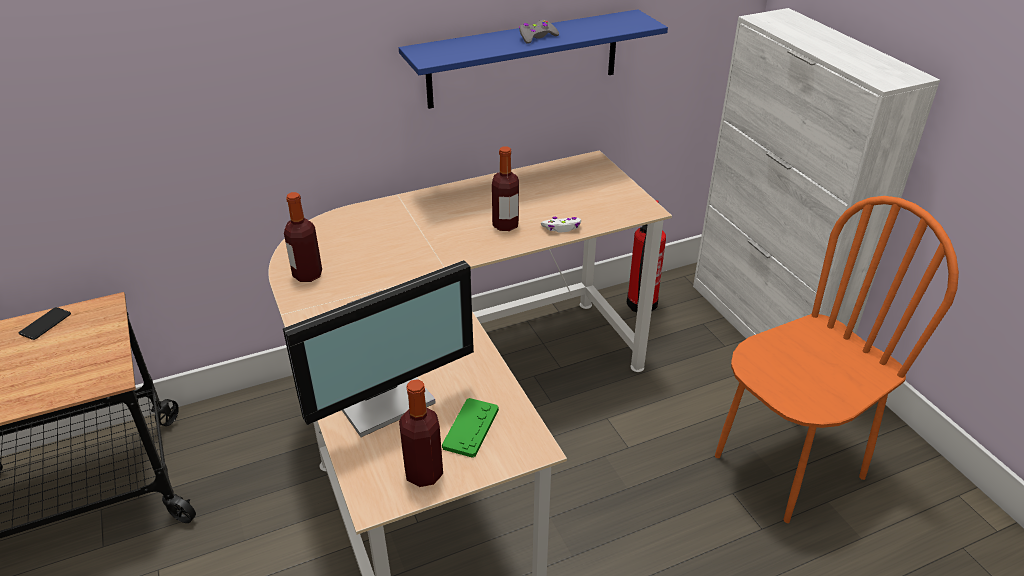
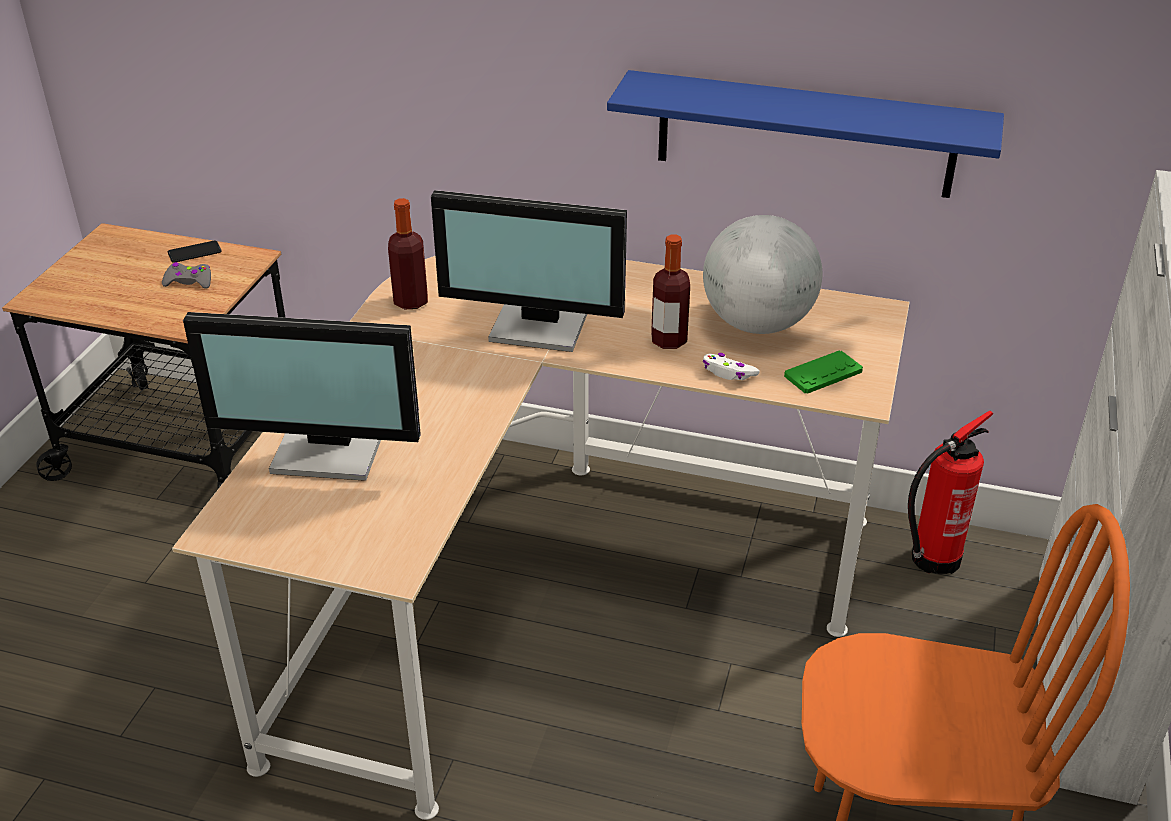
camera: 40 degrees right, 0 degrees up
(418, 251) = (540, 326): none -> monitor
(424, 473) = (278, 535): bottle -> none
(471, 428) = (365, 521): green game controller -> green game controller (823, 373)
(537, 37) = (801, 108): grey game controller -> grey game controller (189, 281)
(540, 194) = (757, 324): none -> globe

